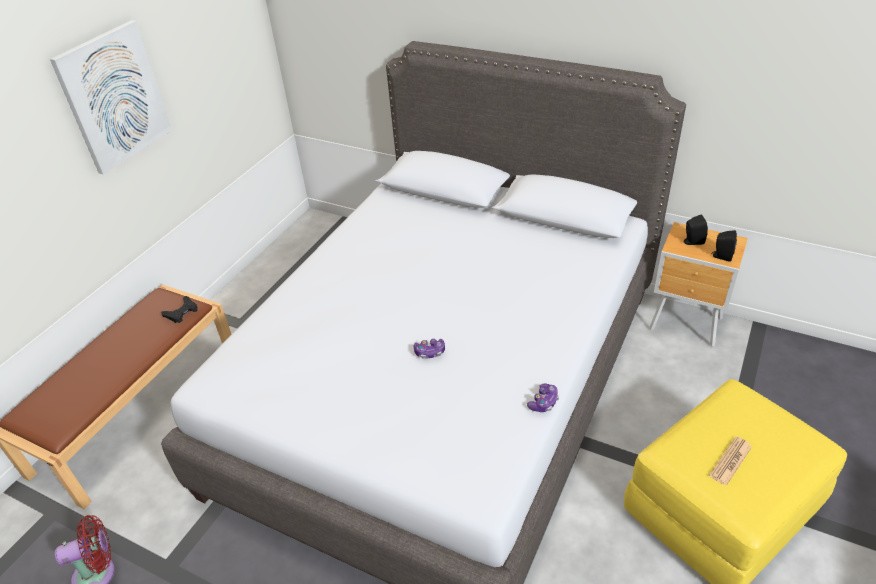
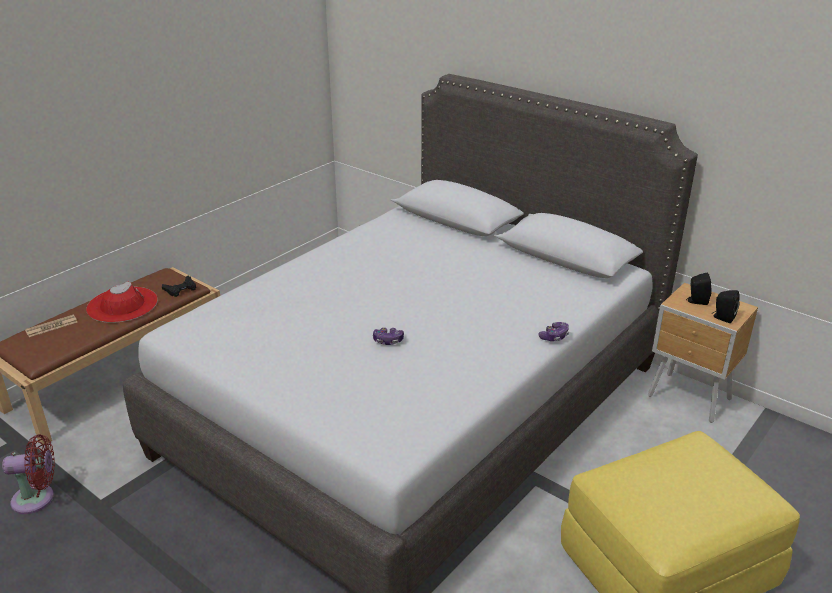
camera: 10 degrees right, 10 degrees down
(114, 97) = (164, 80): picture -> none
(126, 343) = (122, 305): none -> red hat
(543, 402) = (480, 397): game controller -> game controller (554, 337)
(730, 461) = (665, 495): newspaper -> newspaper (51, 326)

